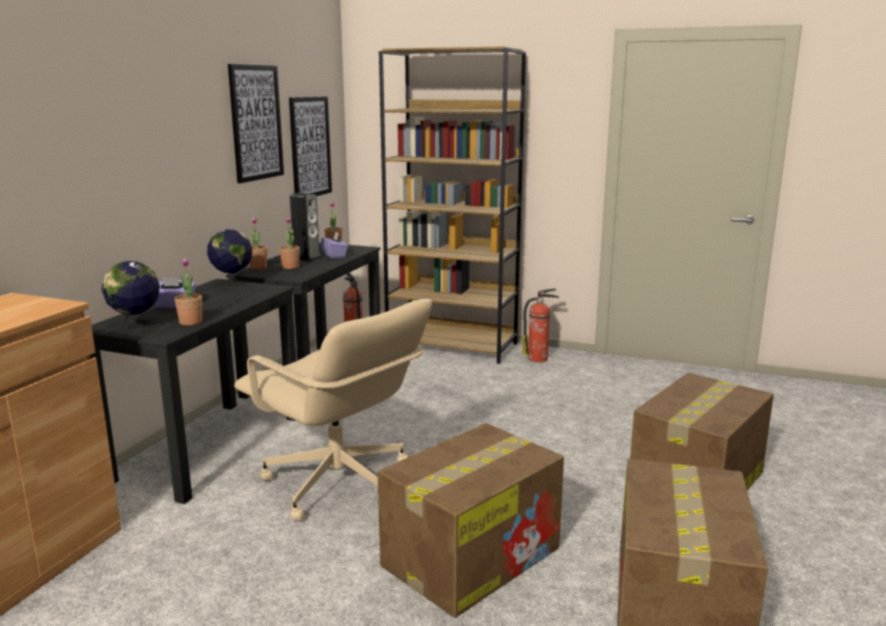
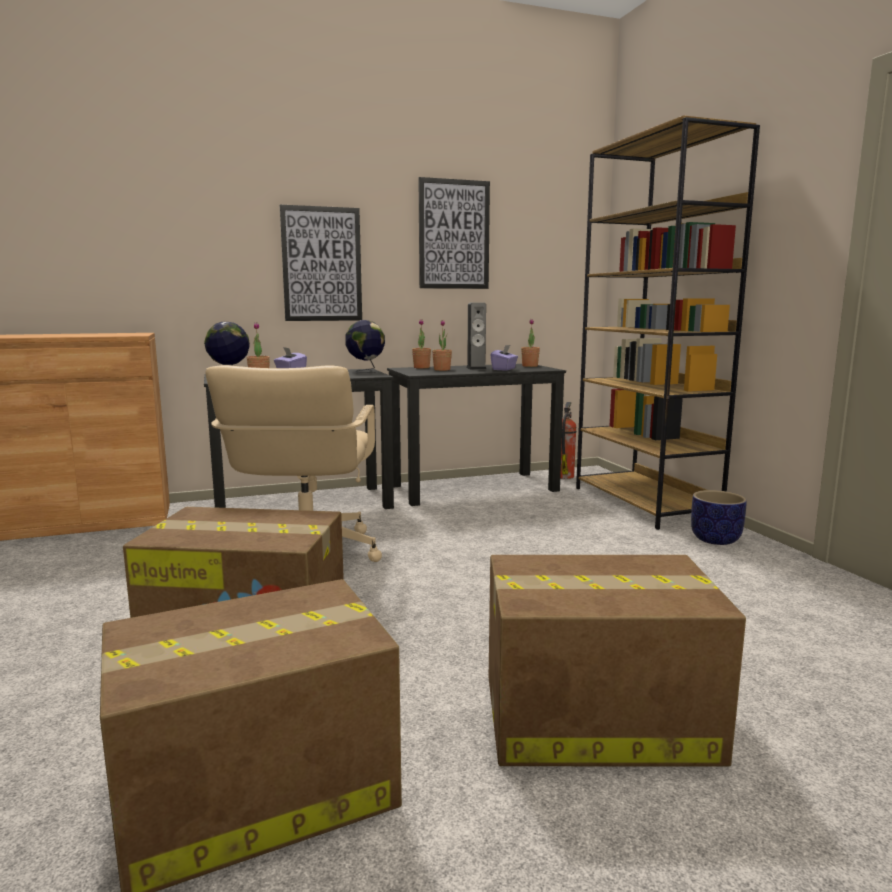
camera: 50 degrees right, 5 degrees down
(310, 147) = (539, 267): picture -> picture (322, 264)
(539, 359) = (715, 540): fire extinguisher -> planter

